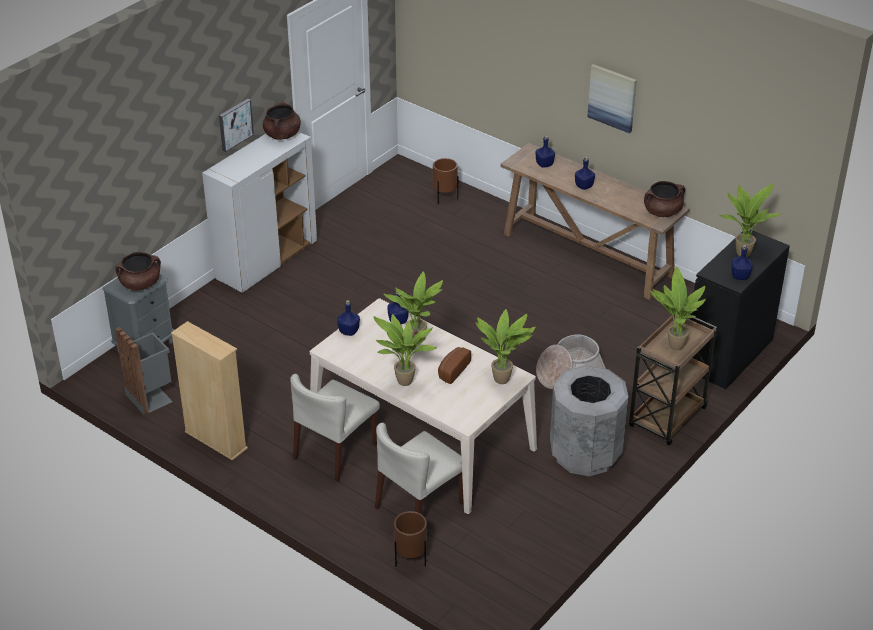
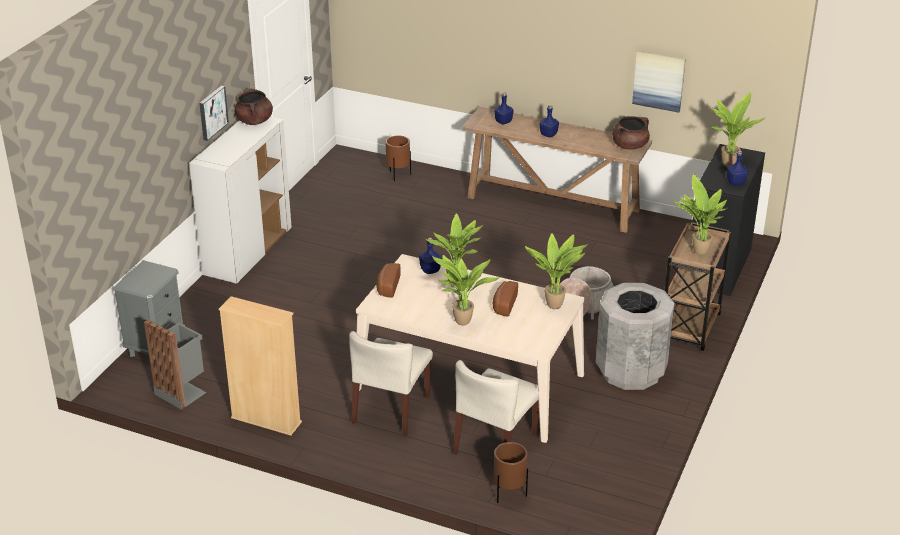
camera: 15 degrees left, 5 degrees down
(140, 284) = (152, 278): brown cooking pot -> none
(349, 331) = (387, 287): blue bottle -> bread
(612, 97) = (567, 45): picture -> picture (659, 80)

